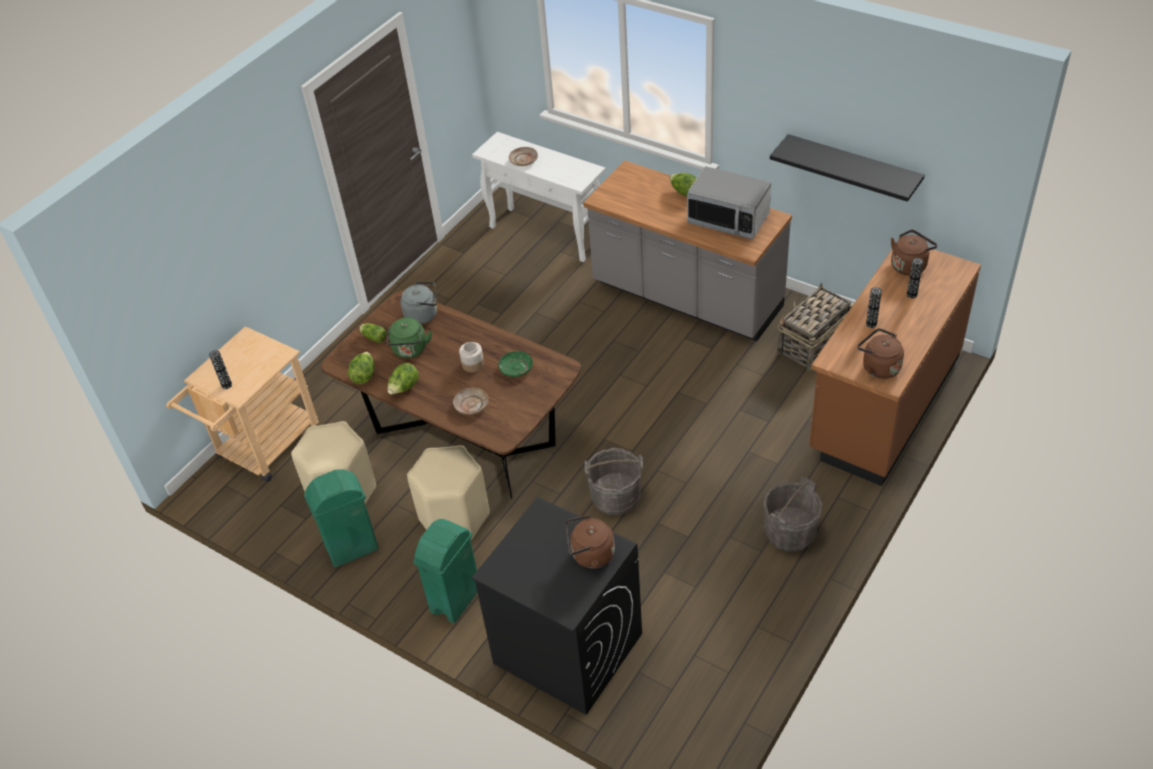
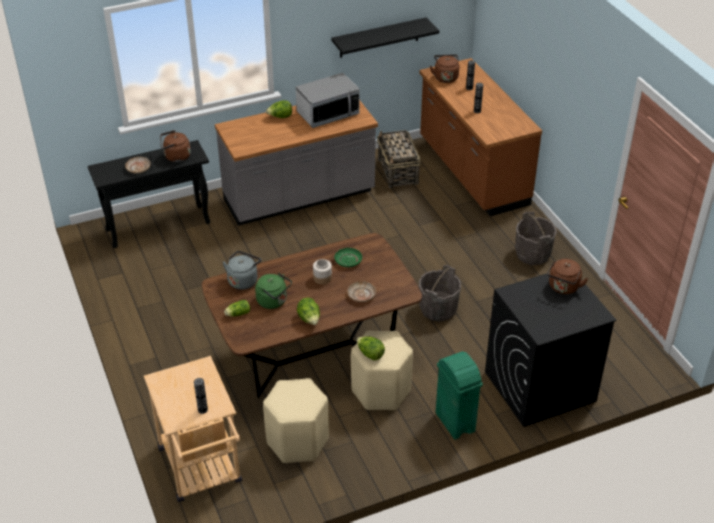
camera: 60 degrees left, 5 degrees down
(351, 548) = (358, 458): green trash can -> none
(364, 376) = (273, 334): lettuce -> lettuce (370, 354)
(547, 234) = (159, 226): white console table -> black console table
(878, 367) = (513, 125): brown kettle -> brown kettle (175, 157)

